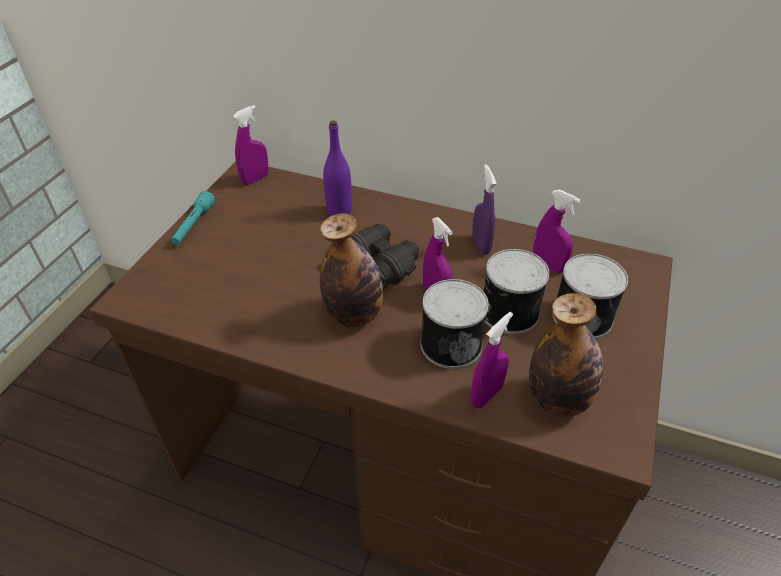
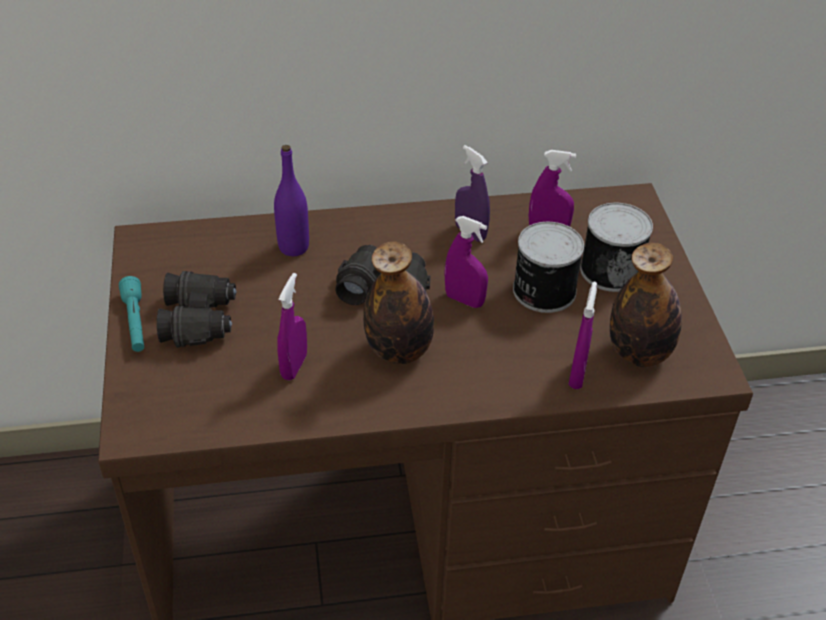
camera: 30 degrees left, 0 degrees up
(234, 239) = (200, 320): none -> black binoculars
(255, 179) = (161, 242): purple spray bottle -> purple spray bottle (294, 366)
(450, 343) = (512, 341): can -> none

